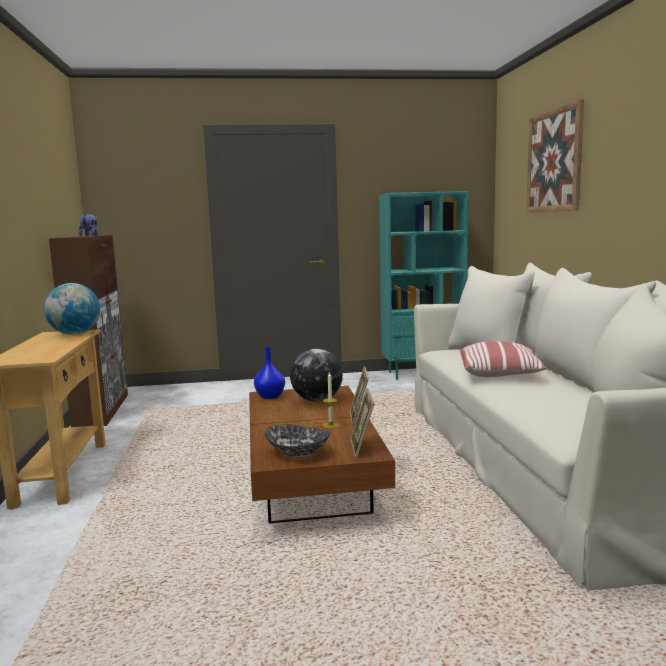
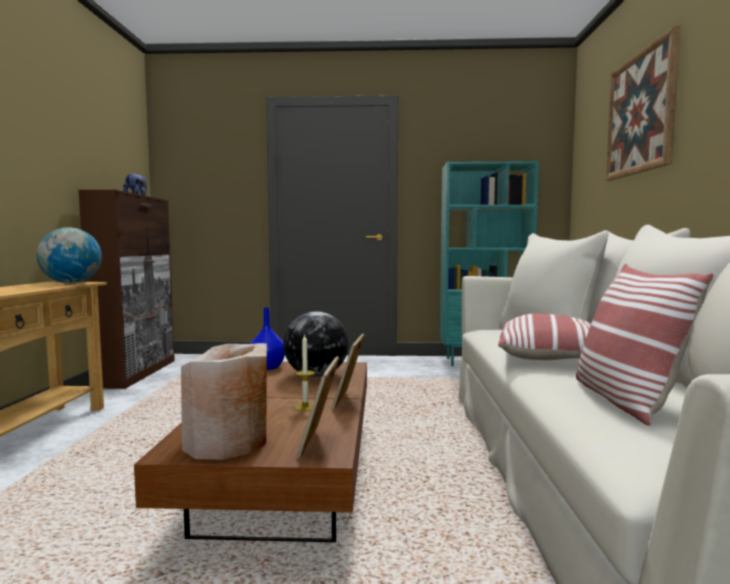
camera: 10 degrees right, 5 degrees down
(298, 453) = (227, 441): bowl -> beige vase
(553, 402) = (624, 400): none -> pillow

